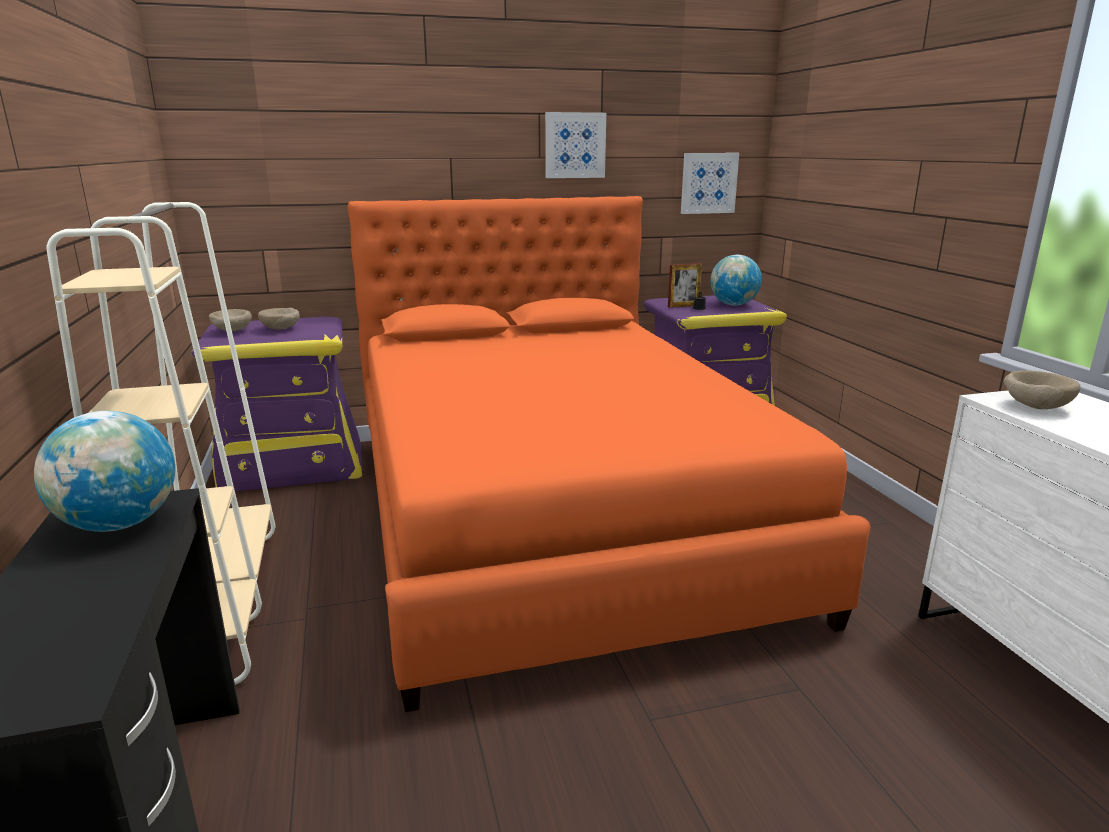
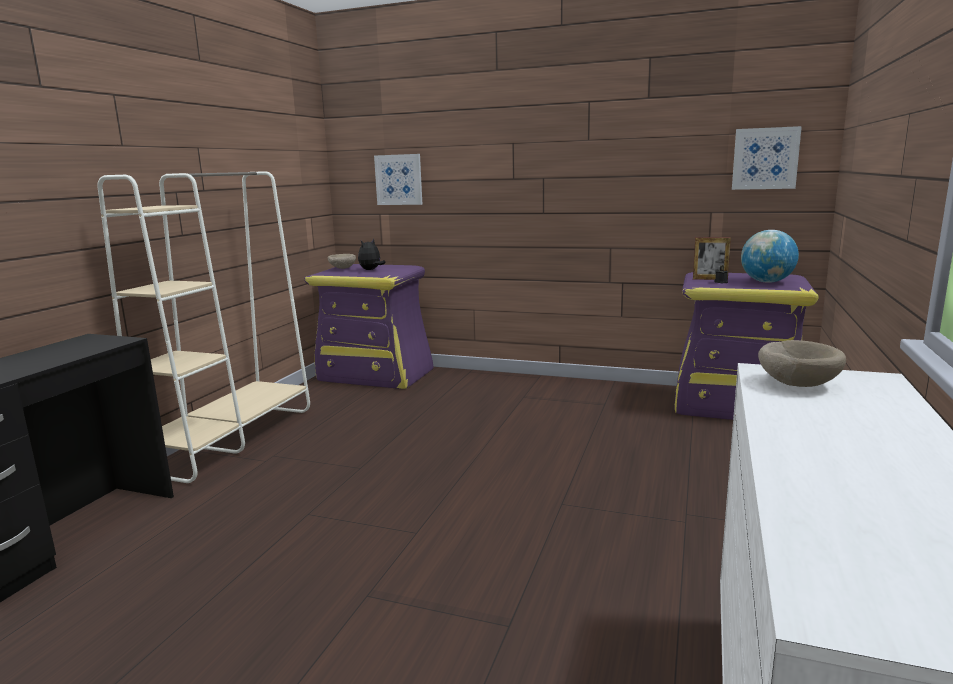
camera: 35 degrees right, 5 degrees down
(119, 524) = (84, 346): globe -> none
(281, 329) = (371, 270): beige bowl -> plush toy
(554, 514) = (500, 442): orange bed -> none
(575, 145) = (620, 127): picture -> picture (399, 179)

